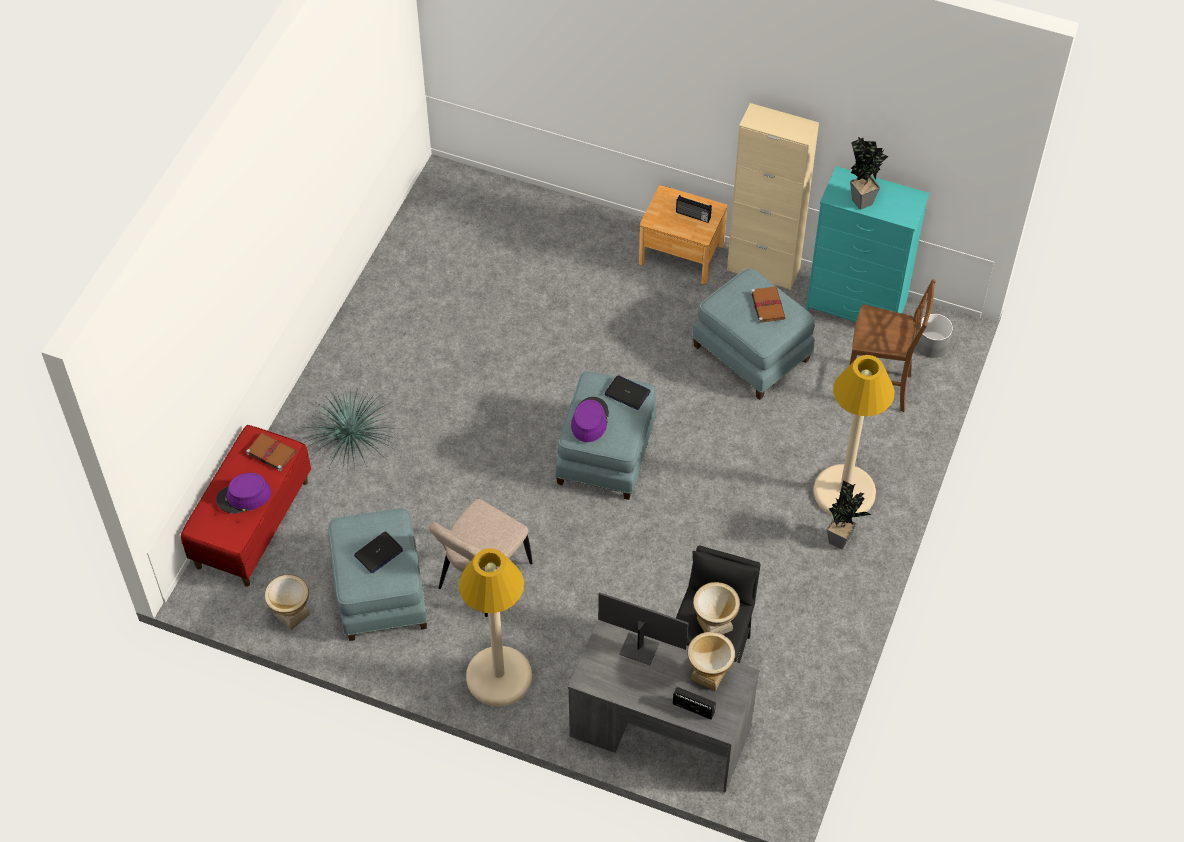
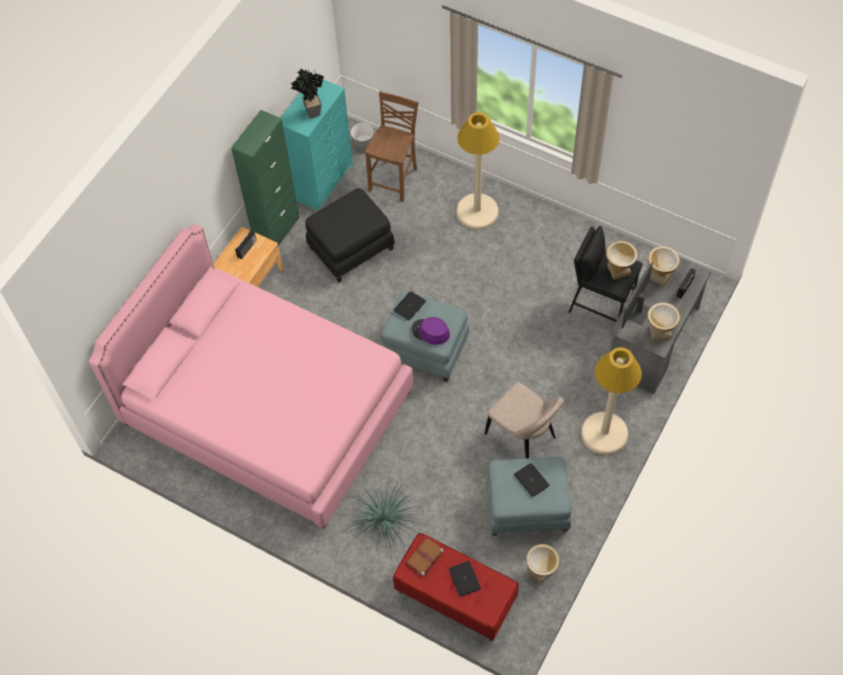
camera: 80 degrees left, 5 degrees up
(244, 497) = (464, 579): purple hat -> laptop
(496, 299) = (267, 408): none -> pink bed
(610, 677) = (659, 332): none -> vase
(752, 352) = (350, 247): blue ottoman -> black ottoman
(763, 269) = (277, 231): beige cabinet -> green cabinet
(767, 305) = (345, 211): brown book -> none
(842, 538) = (514, 218): potted plant -> none

